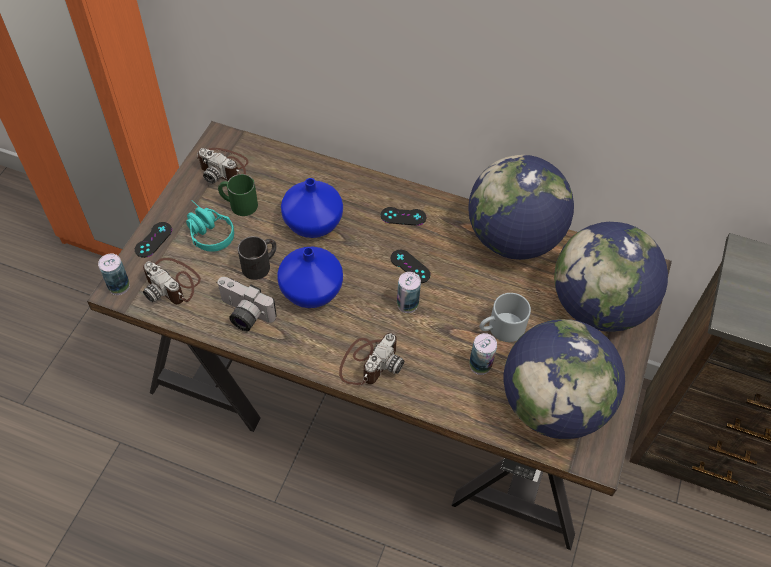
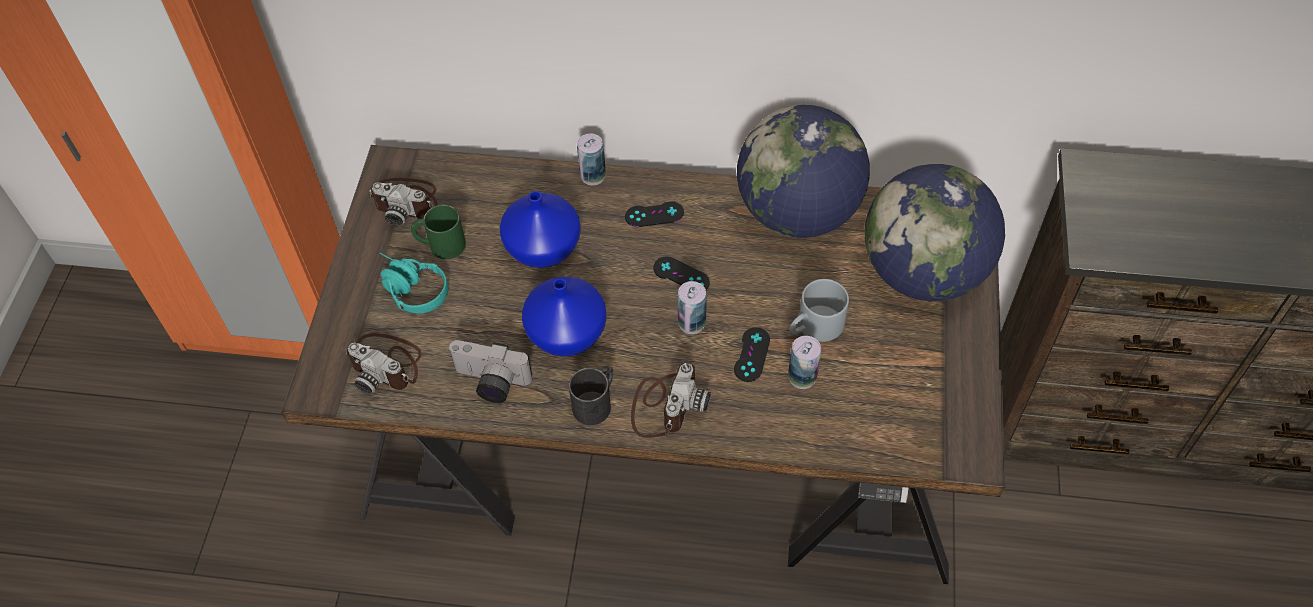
camera: 10 degrees left, 0 degrees up
(119, 286) = (318, 384): can -> can (593, 176)
(153, 240) = (344, 315): black game controller -> black game controller (752, 354)
(261, 264) = (492, 315): black mug -> black mug (596, 402)
(552, 405) = (902, 405): globe -> none

